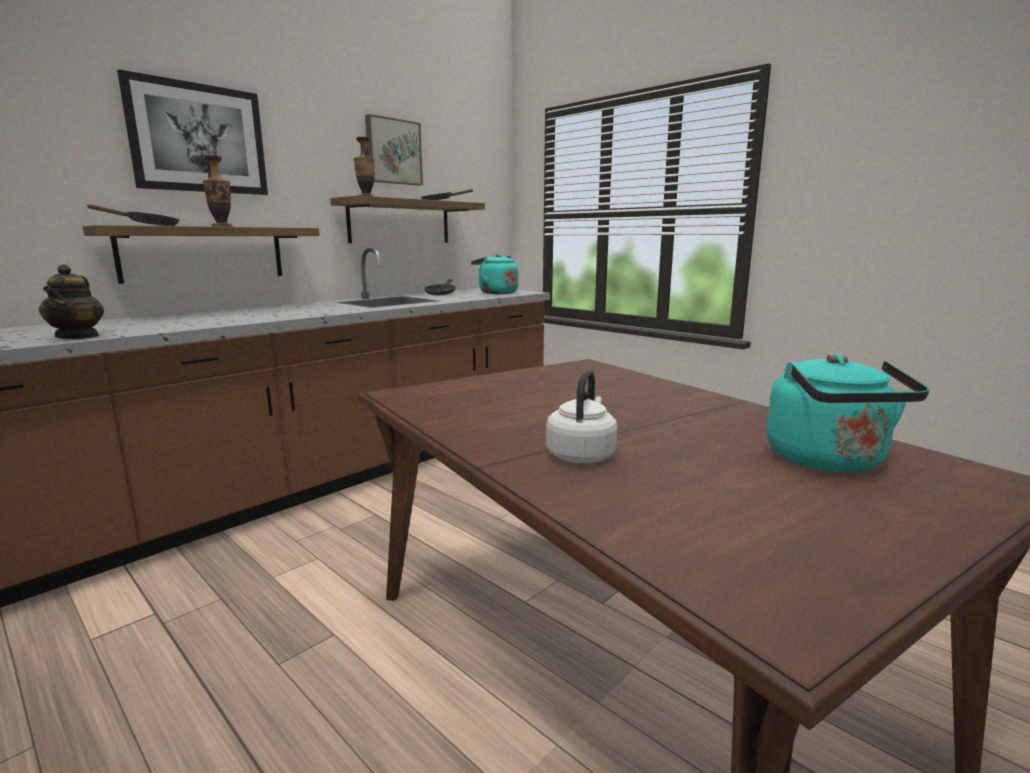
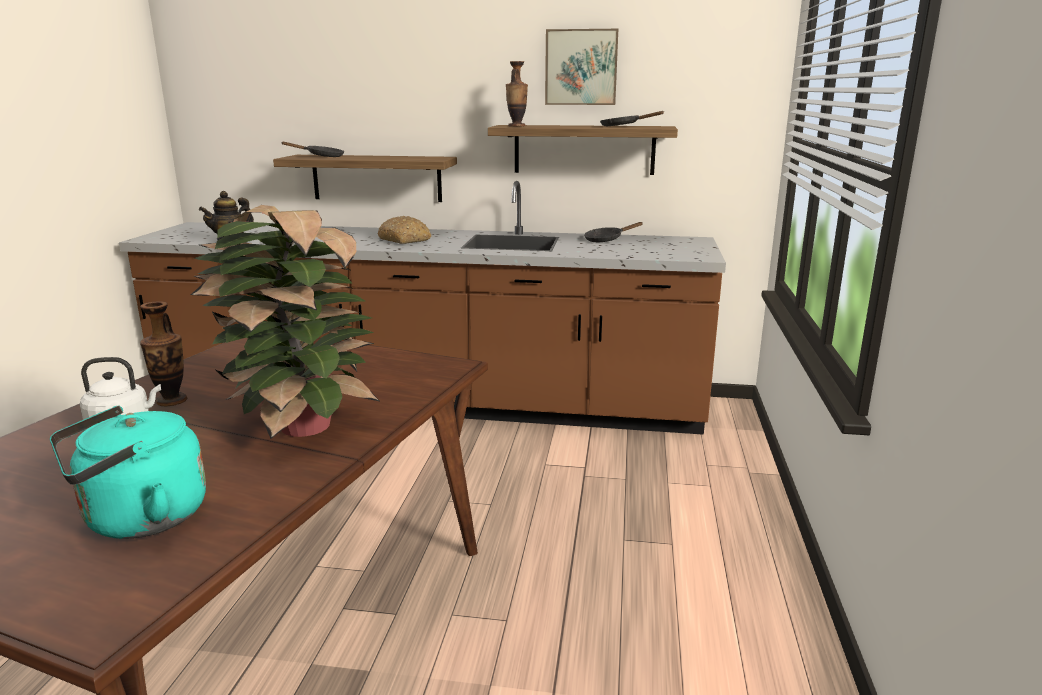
camera: 55 degrees right, 5 degrees up
(198, 138) = (378, 78): picture -> none
(222, 226) = (371, 158): vase -> vase (171, 401)
(296, 310) = (405, 240): none -> bread
(496, 293) = (661, 250): turquoise kettle -> none
(665, 405) = (299, 426): none -> potted plant

